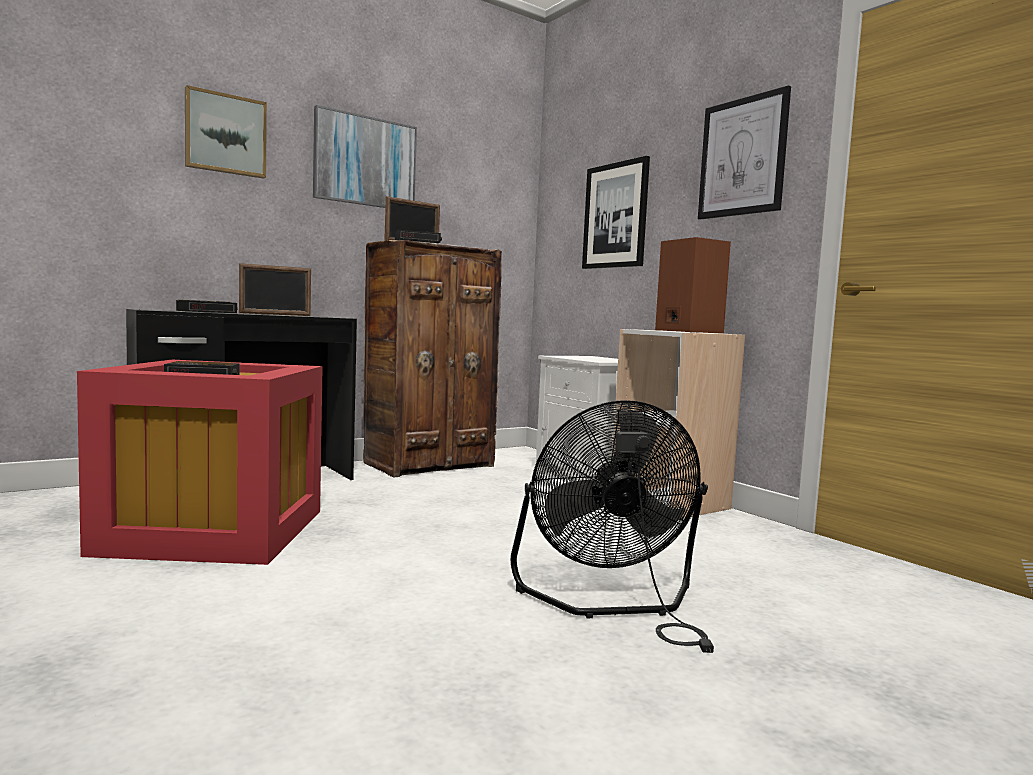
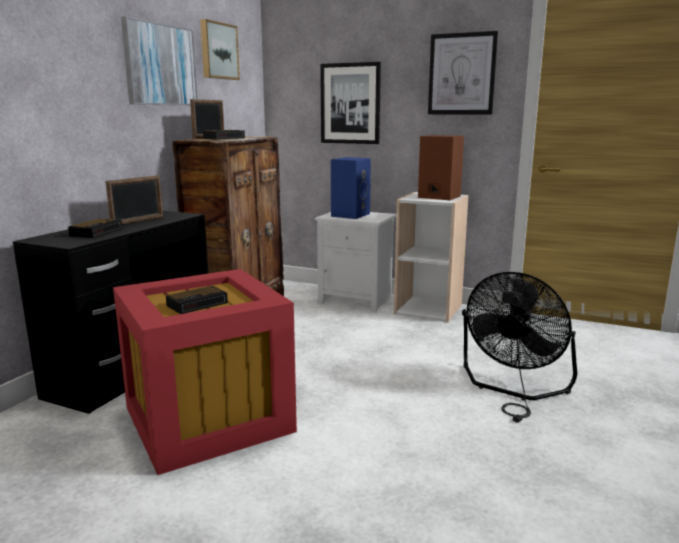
camera: 30 degrees left, 10 degrees up
(225, 134) = (59, 52): picture -> picture (218, 51)
(588, 358) = (350, 215): none -> blue speaker
(623, 604) = (511, 388): black fan -> black fan turned 75 degrees clockwise

